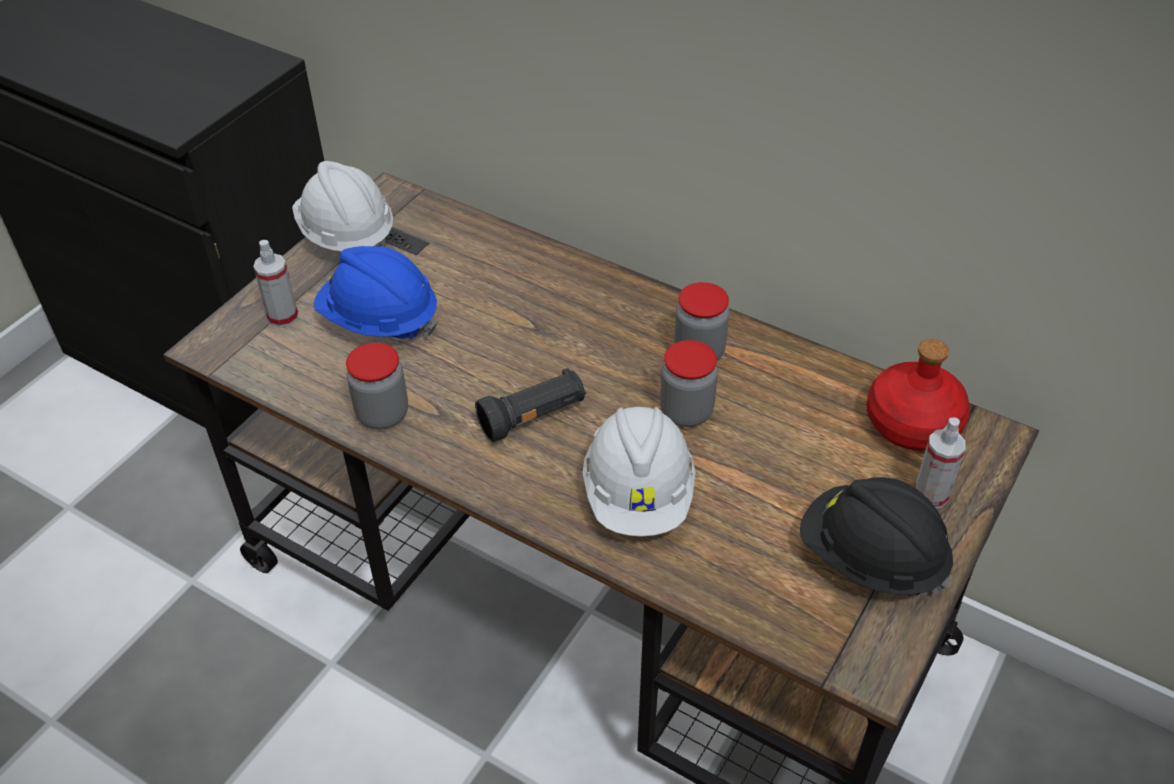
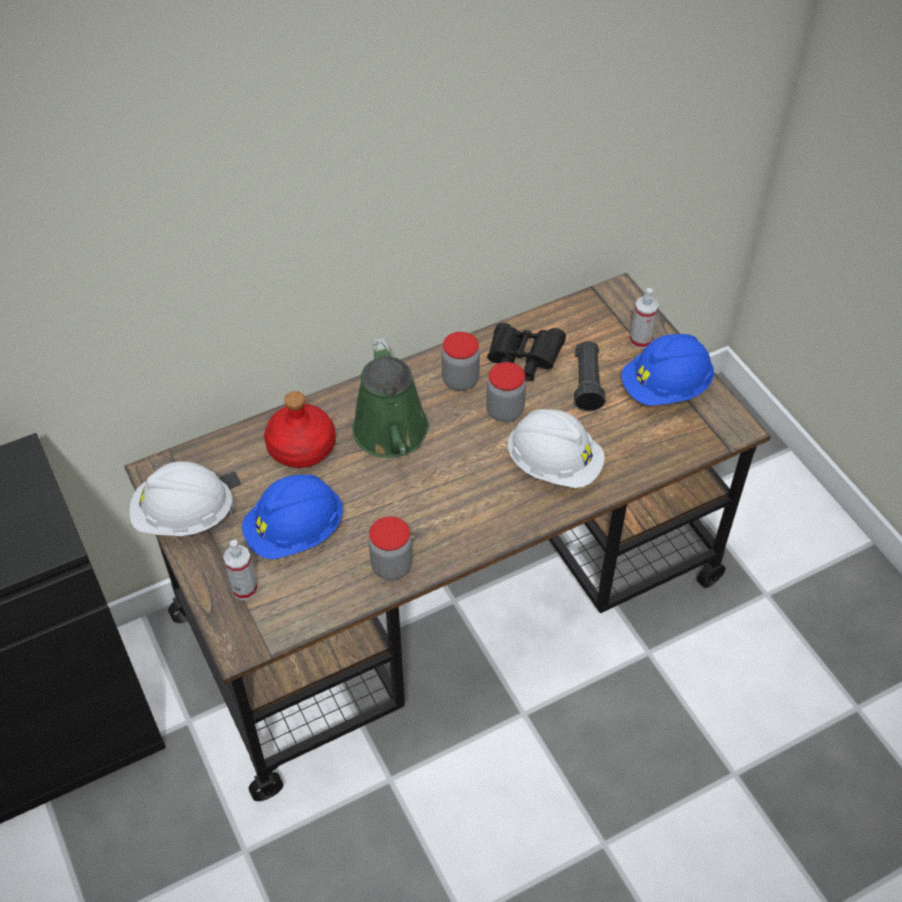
camera: 60 degrees left, 5 degrees up
(533, 417) = (454, 487): black flashlight -> black flashlight (587, 384)
(568, 333) = (392, 435): none -> green watering can
(779, 394) = (522, 361): none -> black binoculars
(870, 558) = (666, 388): black hard hat -> blue hard hat
(911, 423) = (585, 319): red bottle -> red bottle (301, 448)

